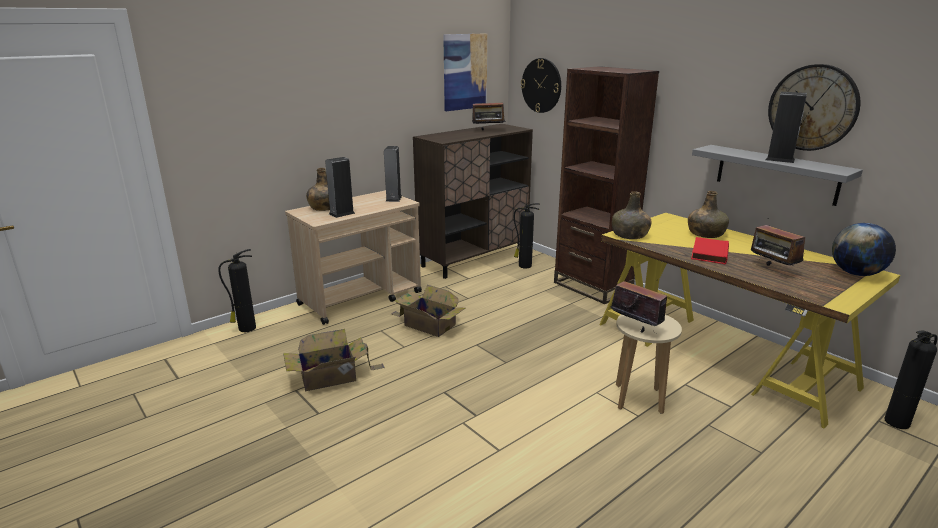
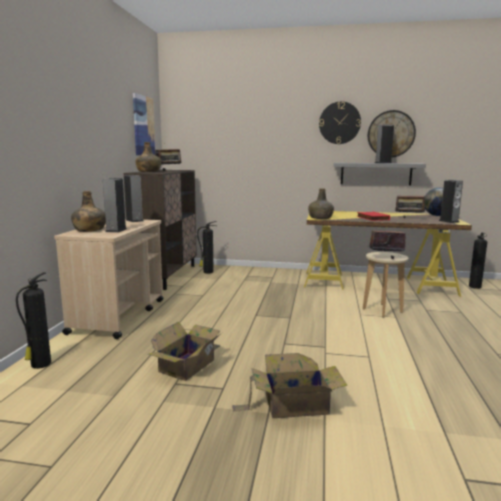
camera: 40 degrees left, 10 degrees down
(428, 324) = (203, 315): cardboard box -> cardboard box (293, 404)
(541, 85) = (195, 138): wall clock -> wall clock (339, 123)
(592, 287) = (267, 272): brown bookcase -> none
(705, 234) = (350, 213): green bottle -> green bottle (148, 171)
(830, 294) = (448, 221): none -> speaker

